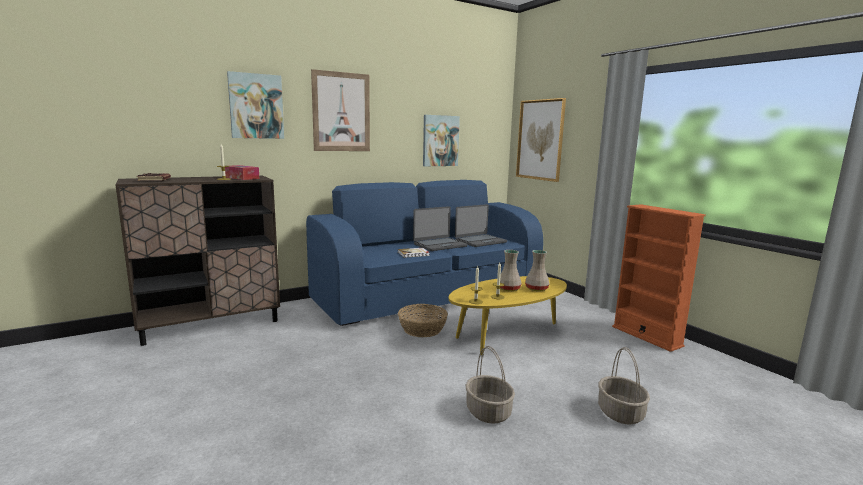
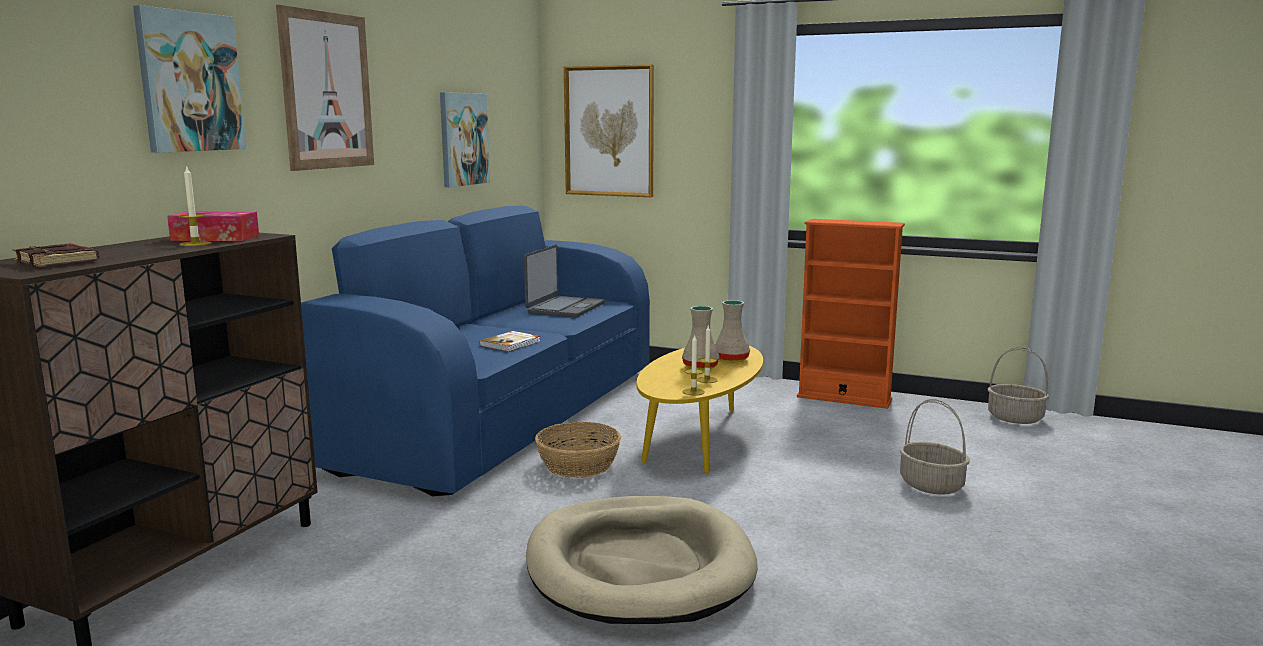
camera: 35 degrees left, 0 degrees up
(365, 392) = (639, 567): none -> beige dog bed
(439, 245) = (519, 324): laptop -> none
(489, 412) = (815, 532): basket -> basket (1015, 418)

